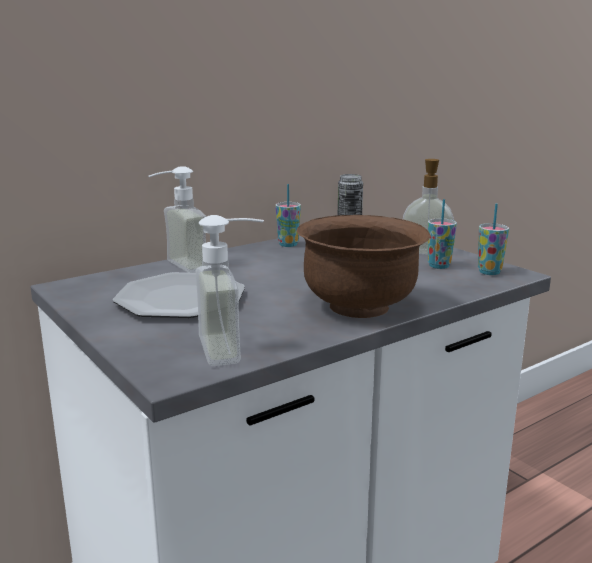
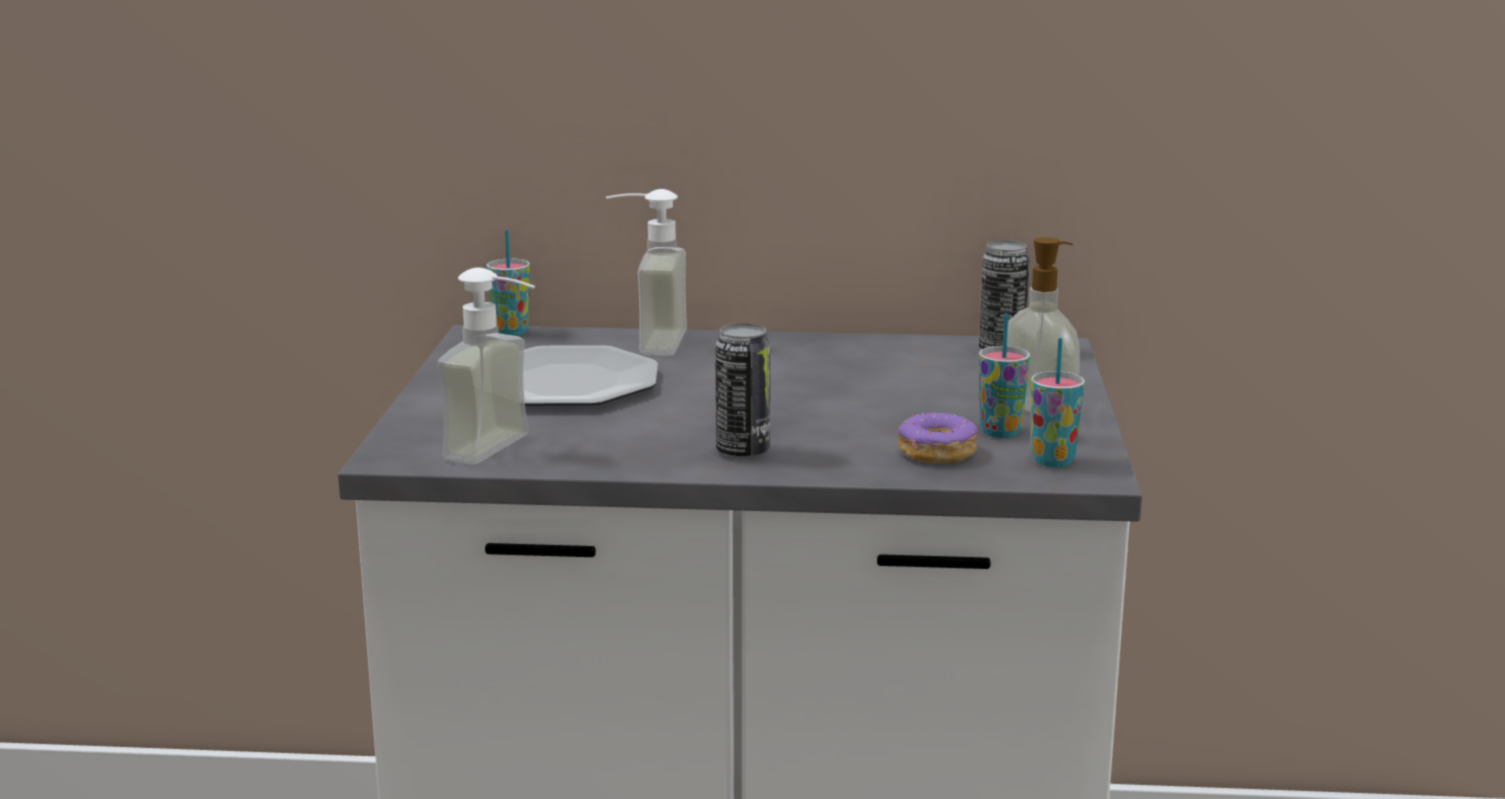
camera: 40 degrees right, 0 degrees up
(288, 244) = (863, 346): cup -> cup (511, 332)
(359, 307) = (743, 451): brown bowl -> can
(440, 282) = (936, 453): none -> donut

